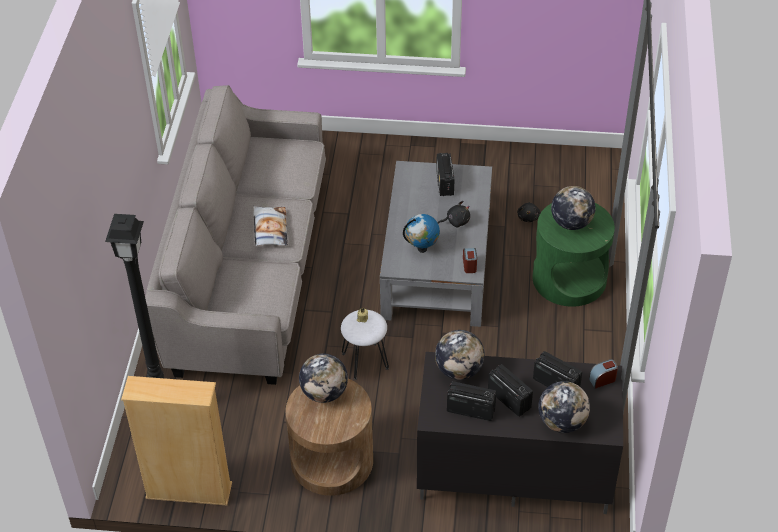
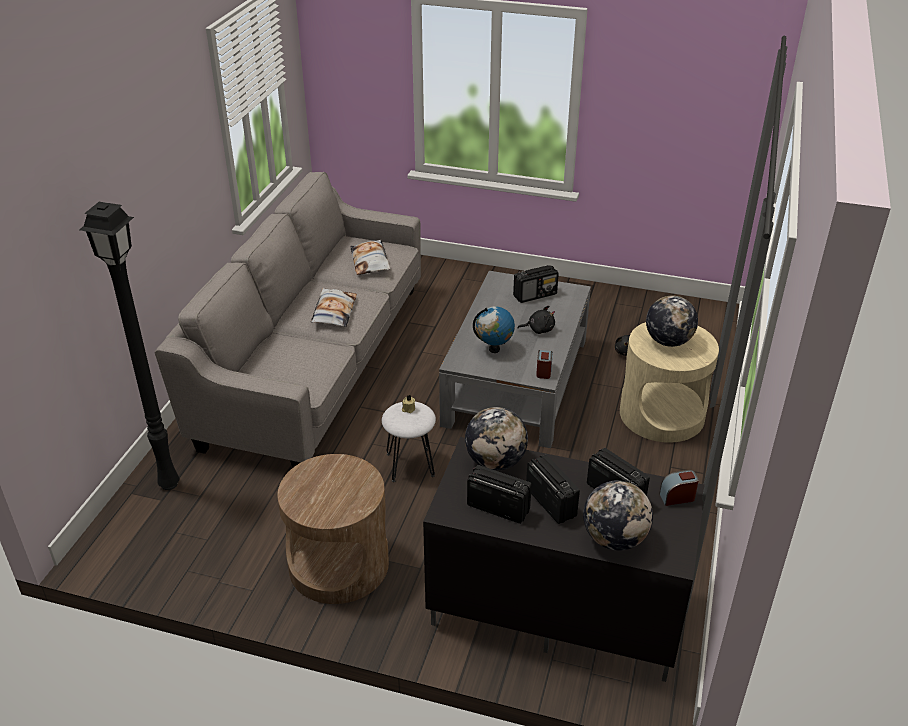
camera: 10 degrees right, 10 degrees down
(189, 491) = (162, 572): beige bookcase -> none
(285, 167) = (370, 261): none -> pillow
(324, 393) = (332, 472): globe -> none
(445, 183) = (535, 295): radio -> radio turned 120 degrees counterclockwise
(569, 278) = (662, 414): green side table -> beige side table

